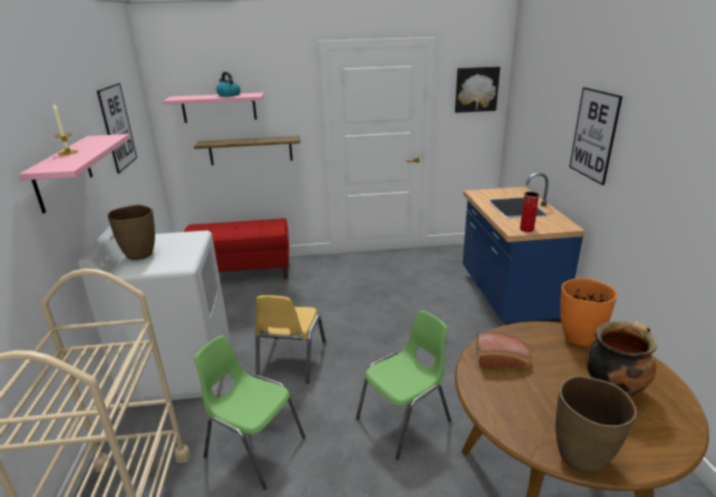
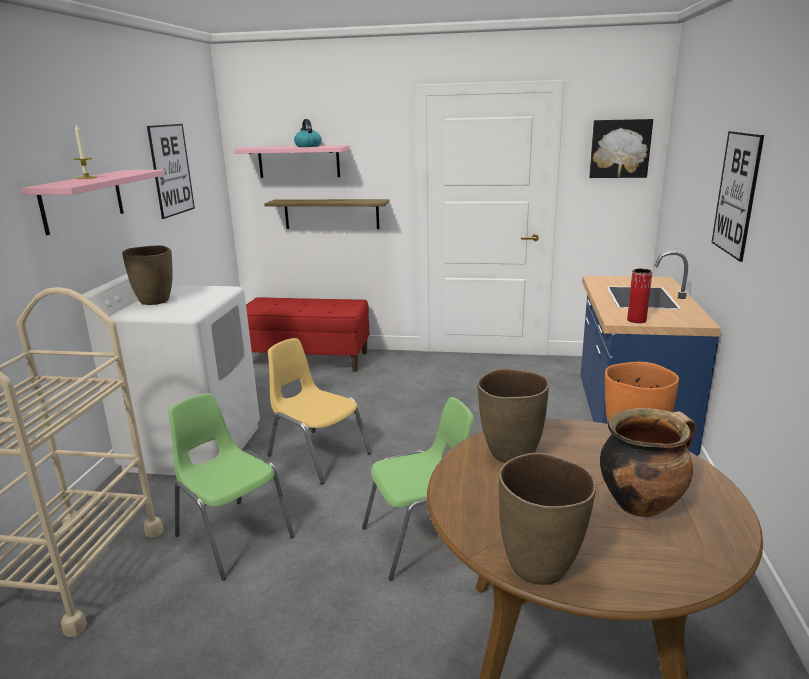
camera: 15 degrees right, 5 degrees down
(291, 359) = (318, 455): yellow chair -> yellow chair turned 105 degrees clockwise
(503, 360) = (510, 454): bread -> brown vase

